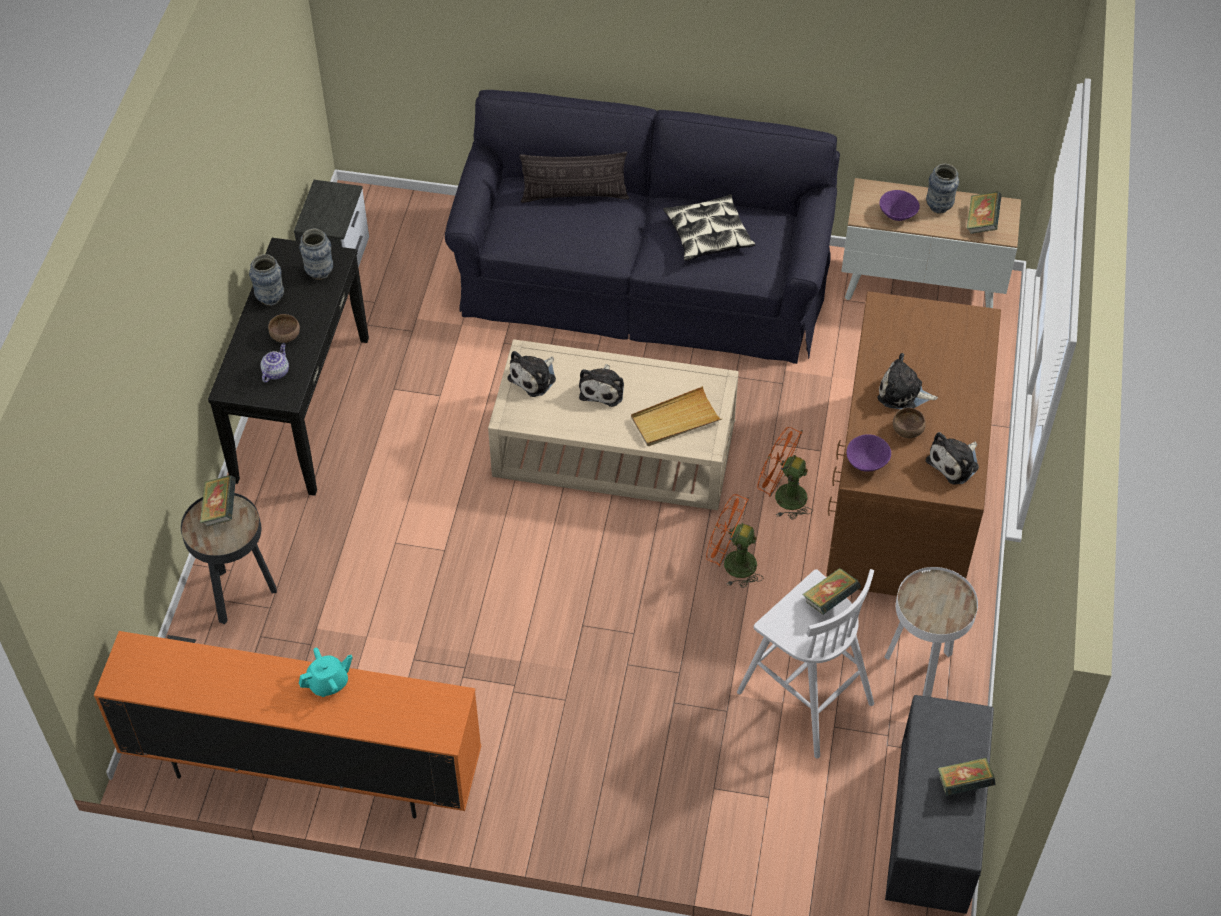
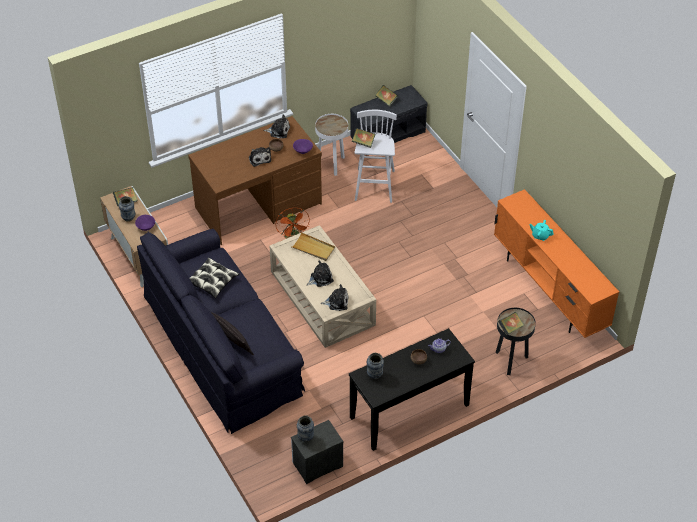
camera: 130 degrees left, 5 degrees down
(270, 298) = (405, 381): vase -> vase (305, 437)
(732, 563) = (340, 234): orange fan -> none

